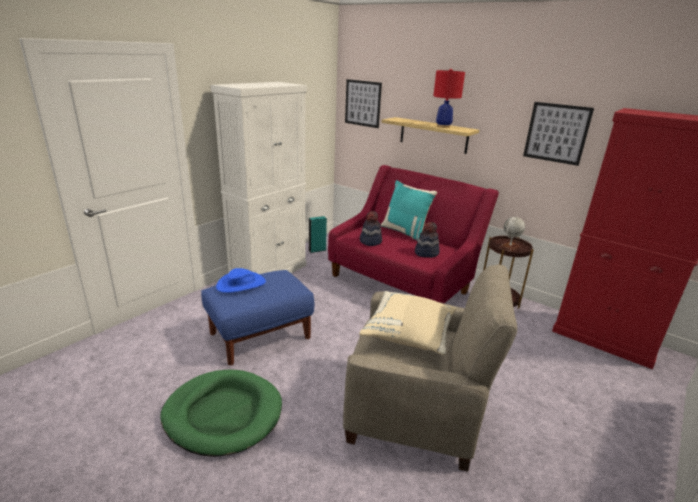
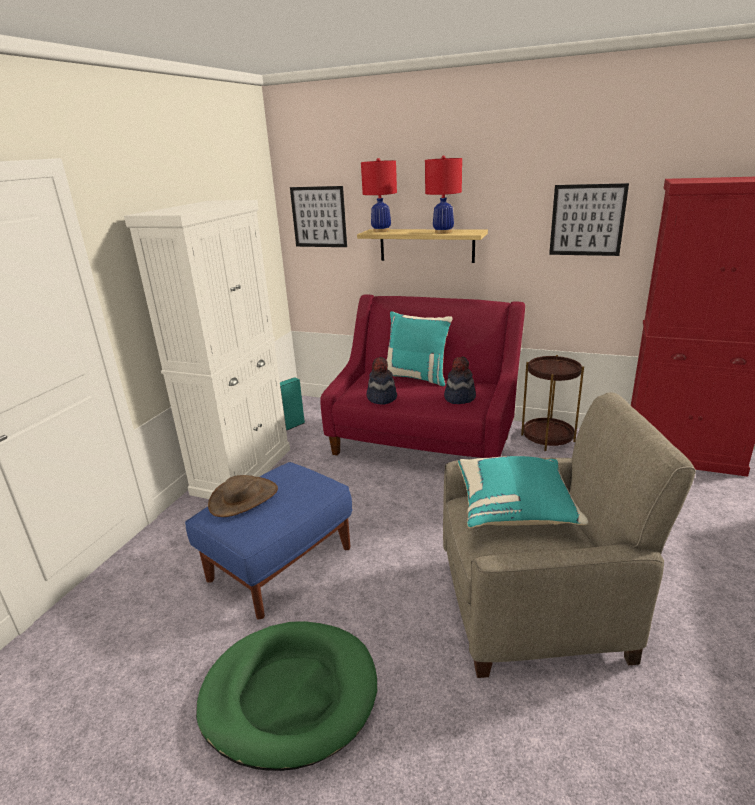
camera: 15 degrees left, 0 degrees up
(241, 284) = (244, 498): blue hat -> brown hat
(401, 119) = (381, 231): none -> red table lamp
(409, 335) = (515, 510): beige pillow -> turquoise pillow
(509, 247) = (554, 369): globe -> none

